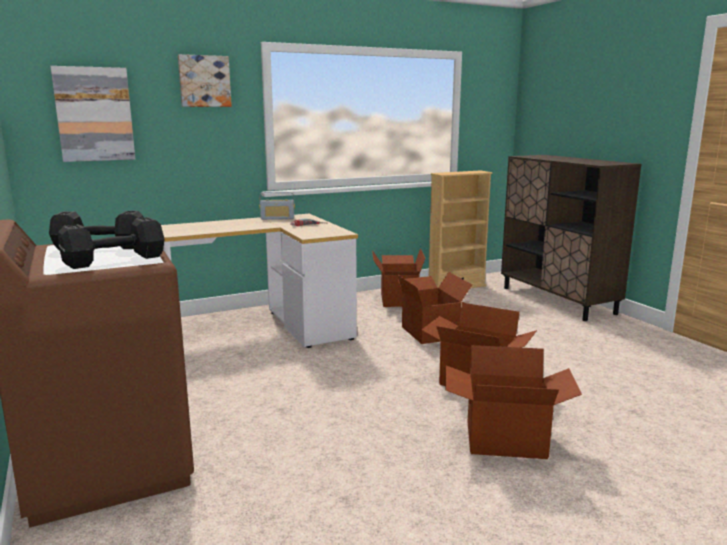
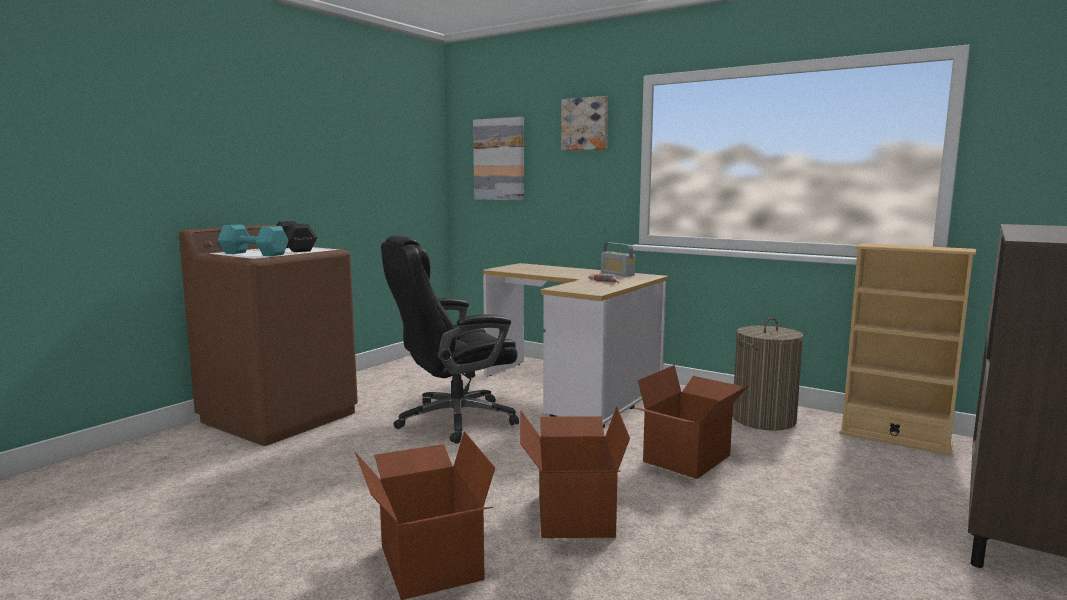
camera: 60 degrees right, 5 degrees down
(112, 260) = (253, 254): black dumbbell -> turquoise dumbbell
(262, 381) = (453, 420): none -> black office chair
(398, 300) = (763, 419): cardboard box -> laundry basket

